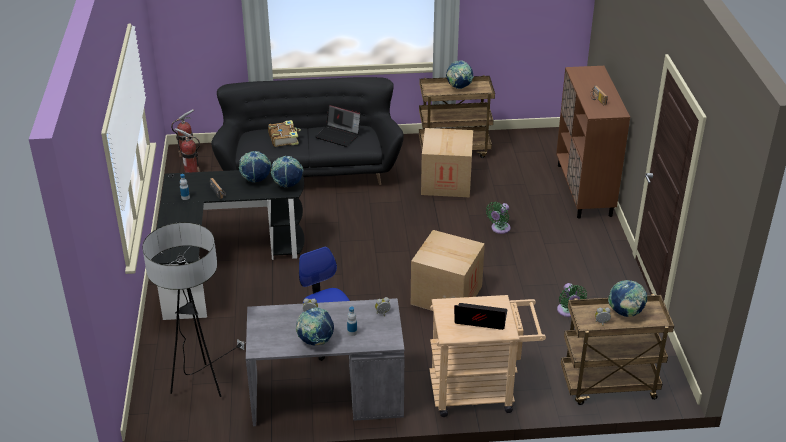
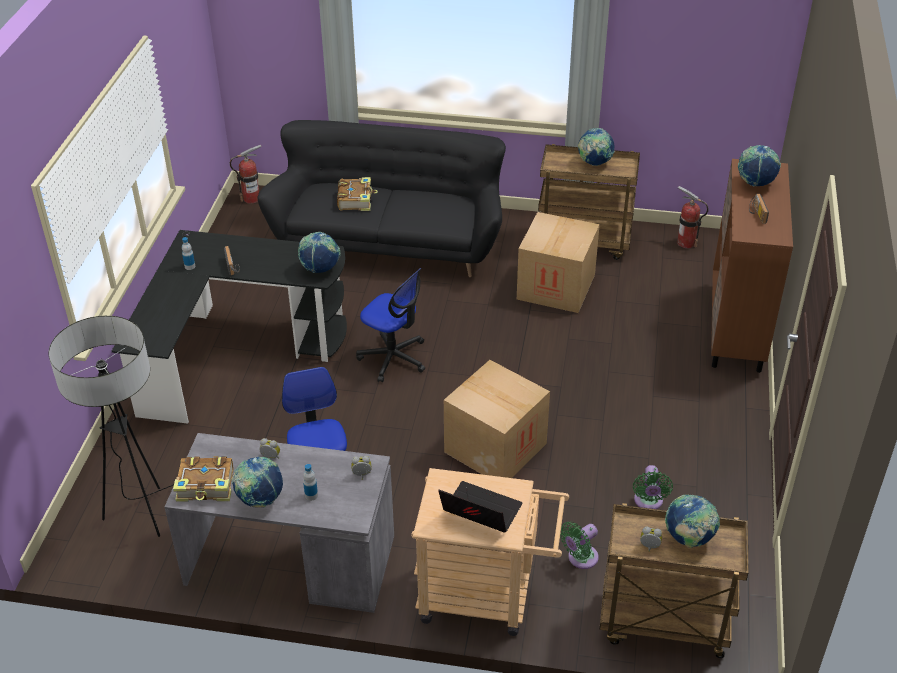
camera: 15 degrees right, 5 degrees up
(191, 171) = (247, 223): fire extinguisher -> fire extinguisher (686, 243)
(256, 180) = (284, 256): globe -> globe (755, 183)
(271, 340) = (206, 486): none -> book
(338, 135) = (425, 206): laptop -> none
(346, 248) = (393, 358): none -> office chair
(499, 229) = (600, 365): green fan -> green fan (580, 558)

